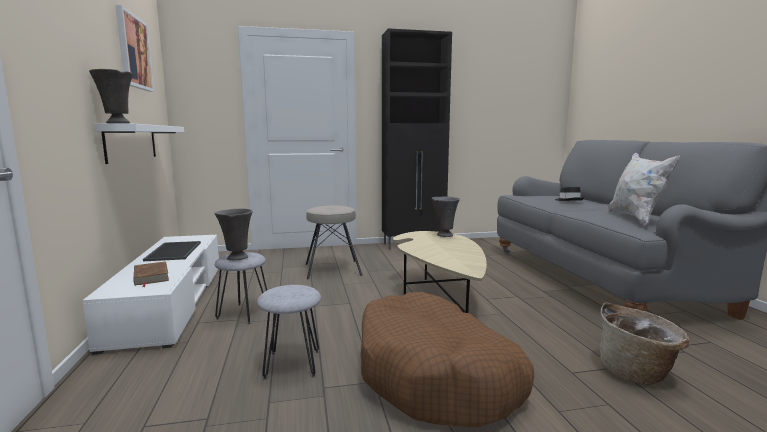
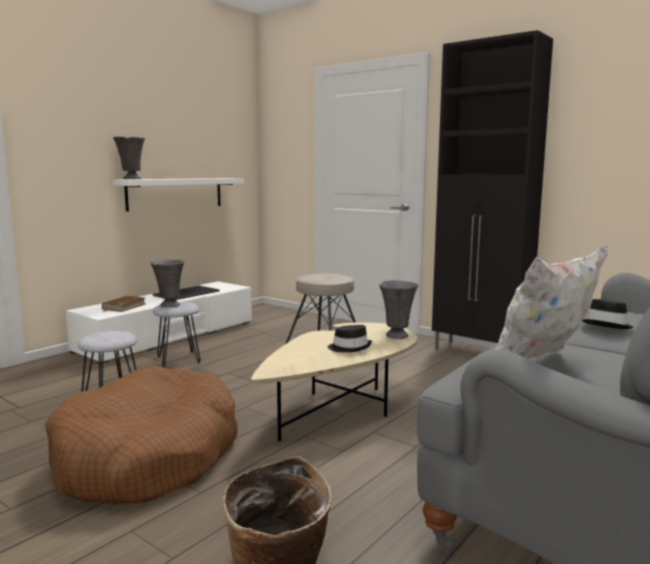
camera: 50 degrees right, 0 degrees up
(133, 52) = (195, 113): picture -> none
(451, 247) = (350, 347): none -> black hat

